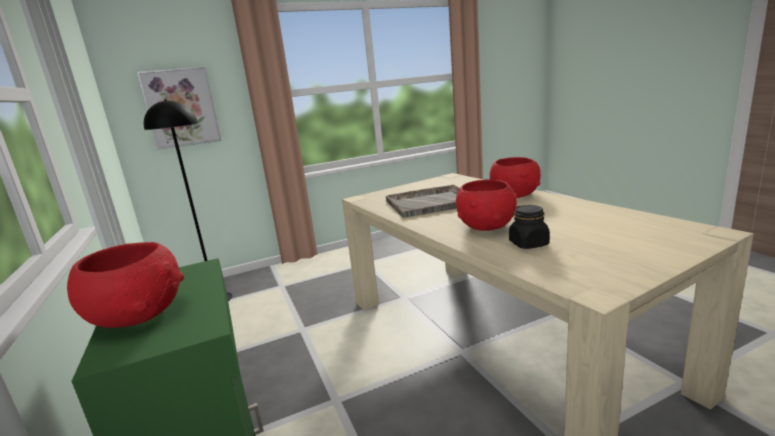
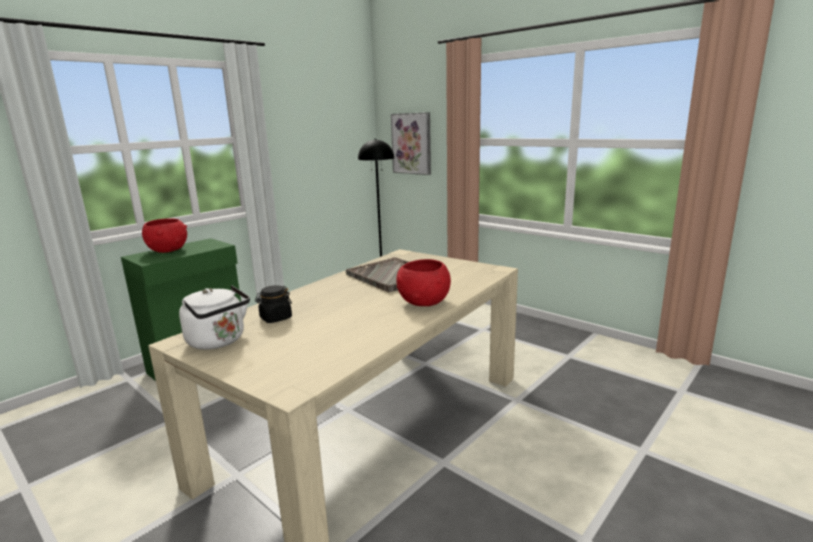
camera: 65 degrees right, 0 degrees up
(487, 227) = (319, 302): red bowl -> none
(598, 267) = (219, 341): none -> white kettle

